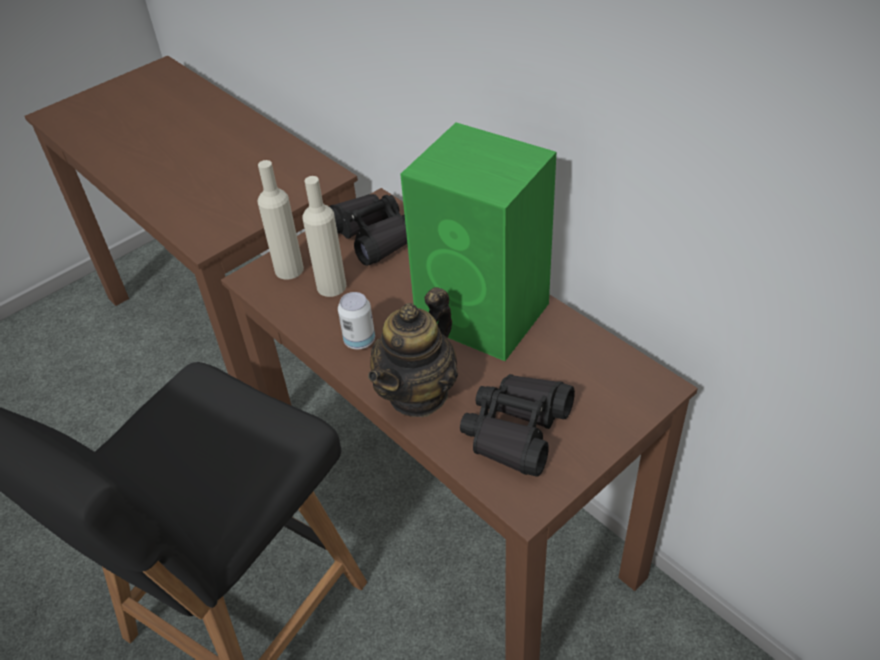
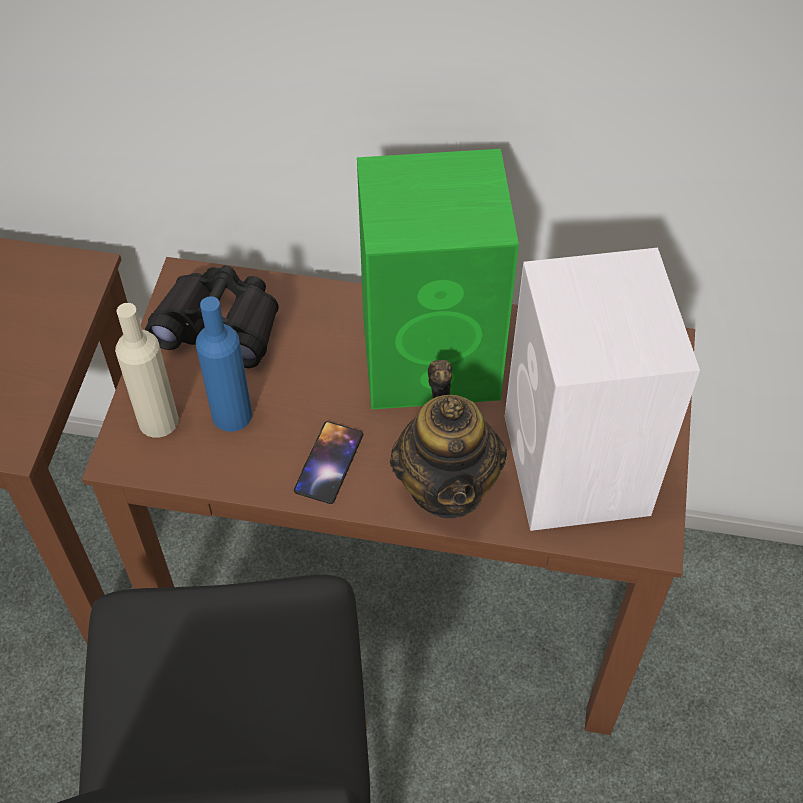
camera: 40 degrees left, 10 degrees up
(331, 286) = (232, 415): beige bottle -> blue bottle
(359, 341) = (328, 462): can -> phone
(516, 430) = (576, 468): black binoculars -> white speaker

